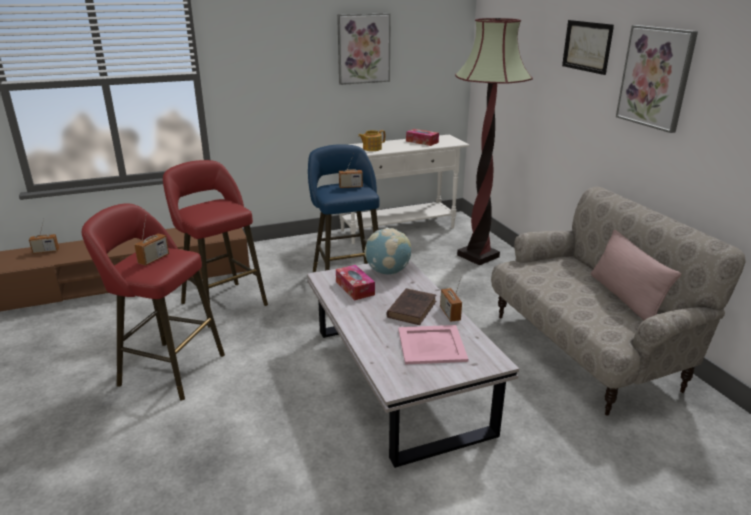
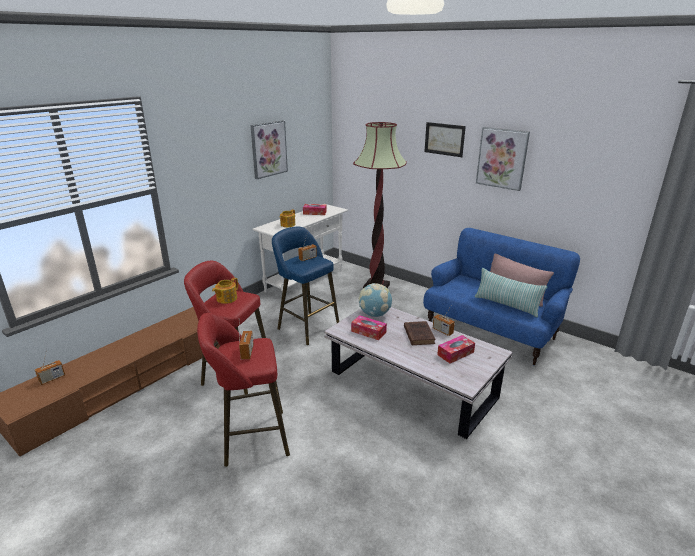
camera: 30 degrees left, 0 degrees up
(210, 207) = (226, 299): none -> teapot
(432, 344) = (455, 353): pink tray -> tissue box
(586, 350) = (491, 331): beige sofa -> blue sofa
(592, 309) = (506, 305): none -> pillow

